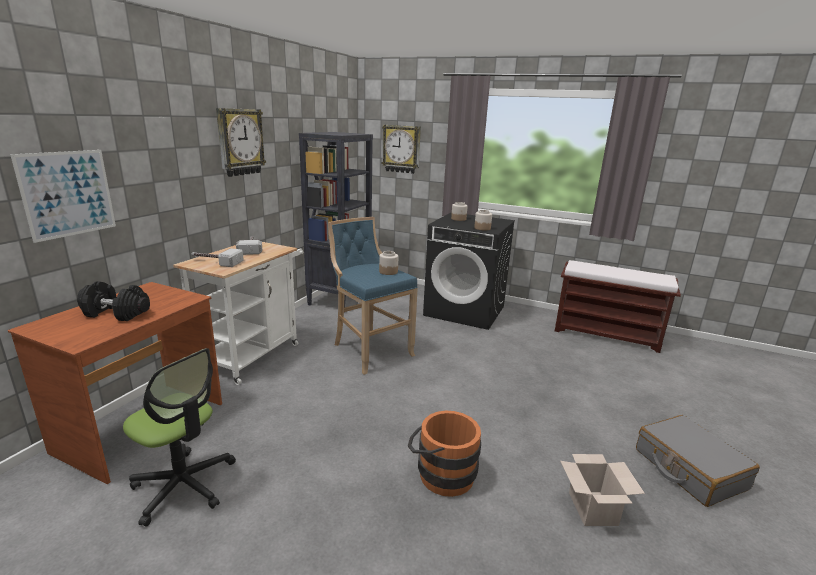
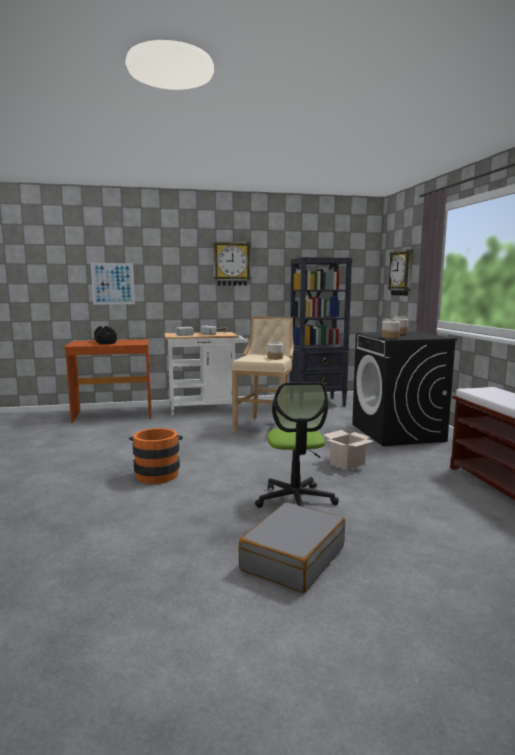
camera: 55 degrees right, 10 degrees down
(184, 485) = (83, 432): office chair -> office chair (295, 500)
(369, 350) = (265, 426): blue stool -> beige stool
(594, 509) = (177, 523): cardboard box -> cardboard box (347, 464)

